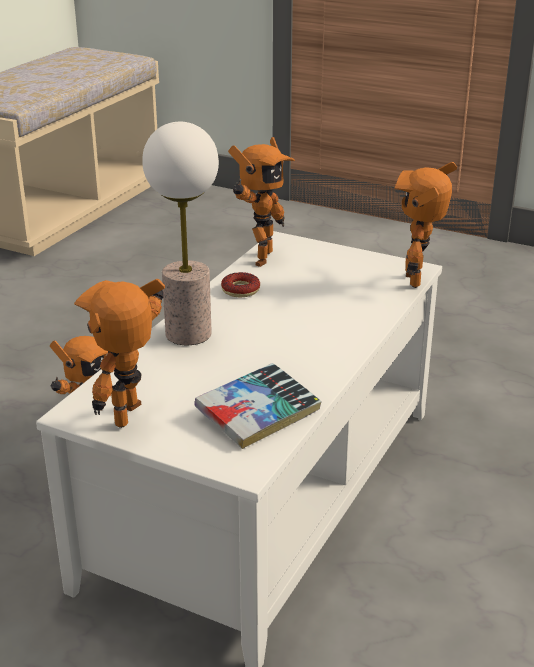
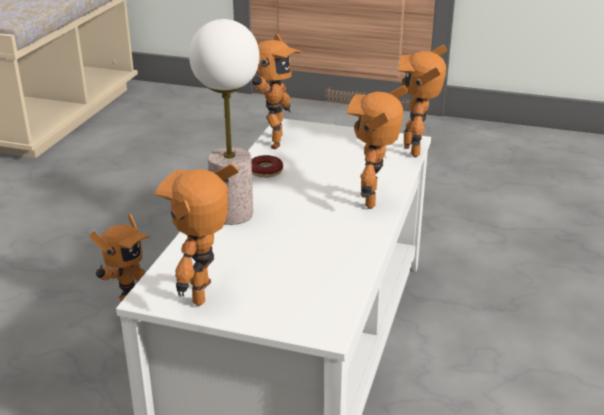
camera: 10 degrees left, 0 degrees up
(258, 414) = (320, 280): book -> none
(349, 332) = (373, 200): none -> toy robot

